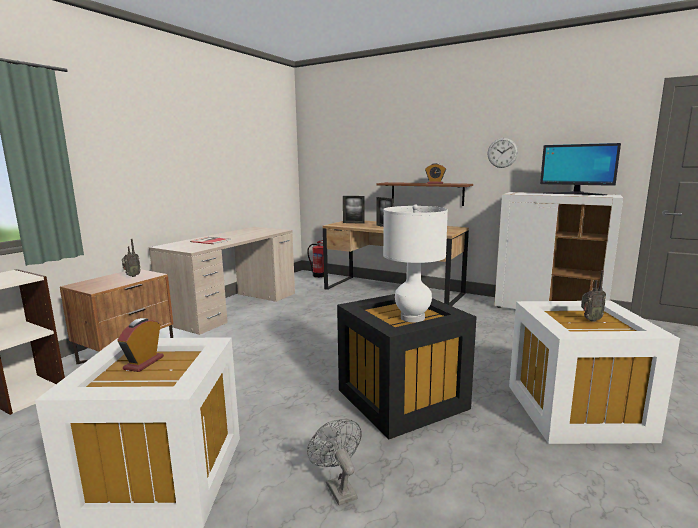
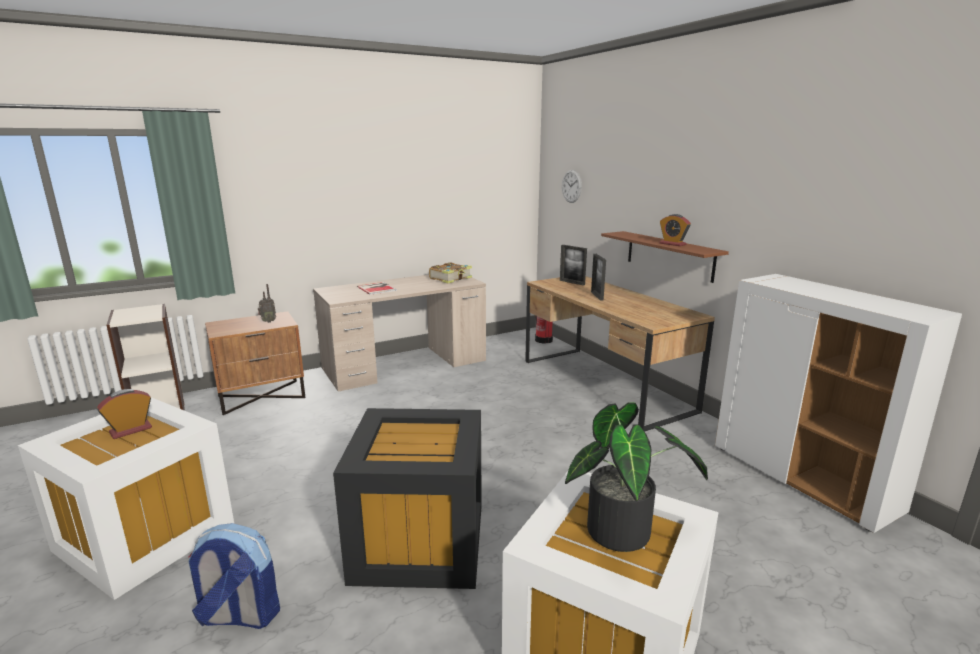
camera: 30 degrees right, 5 degrees up
(260, 230) = (451, 279): none -> book
(338, 487) = (239, 616): grey fan -> backpack
(412, 318) = (415, 451): white table lamp -> none
(502, 152) = (774, 208): wall clock -> wall clock (571, 186)
(575, 194) = (867, 299): monitor -> none
(590, 320) = (626, 535): radio -> potted plant

